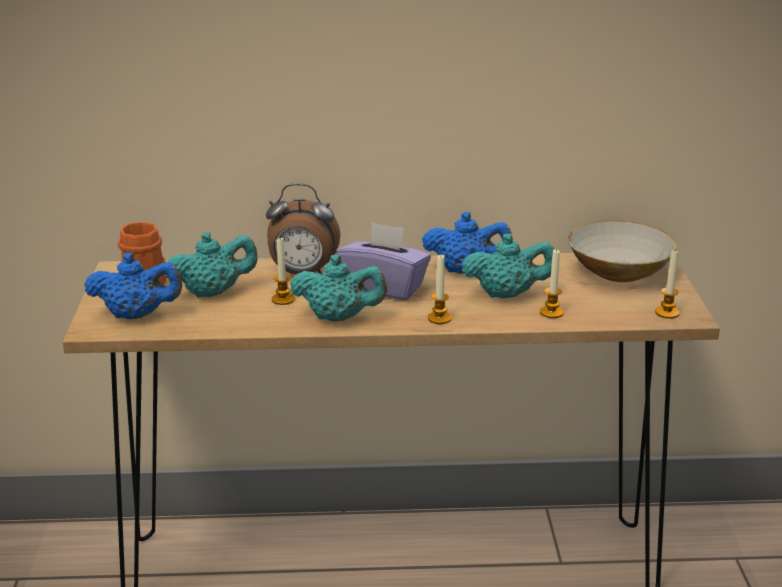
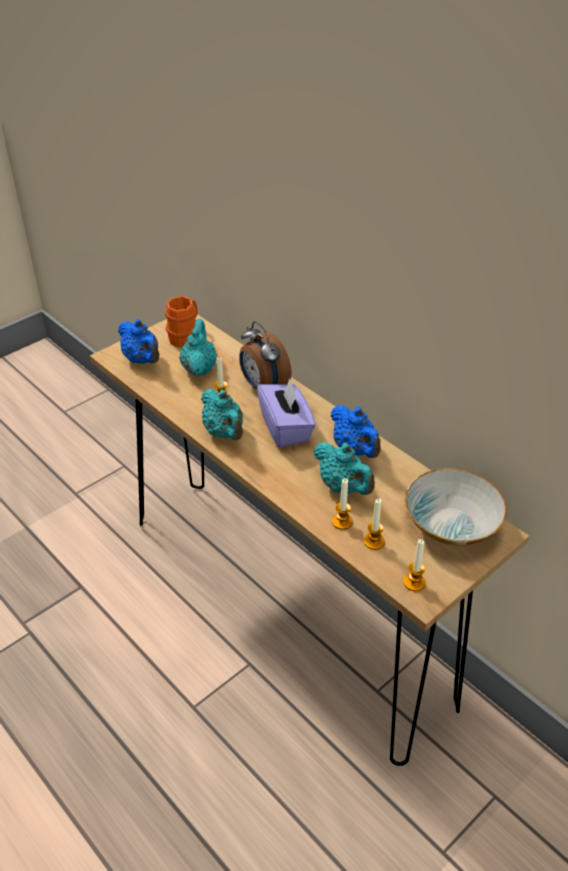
camera: 50 degrees right, 15 degrees up
(213, 292) = (199, 368): turquoise teapot -> turquoise teapot turned 120 degrees counterclockwise
(439, 318) = (272, 474): candle -> candle (374, 542)

